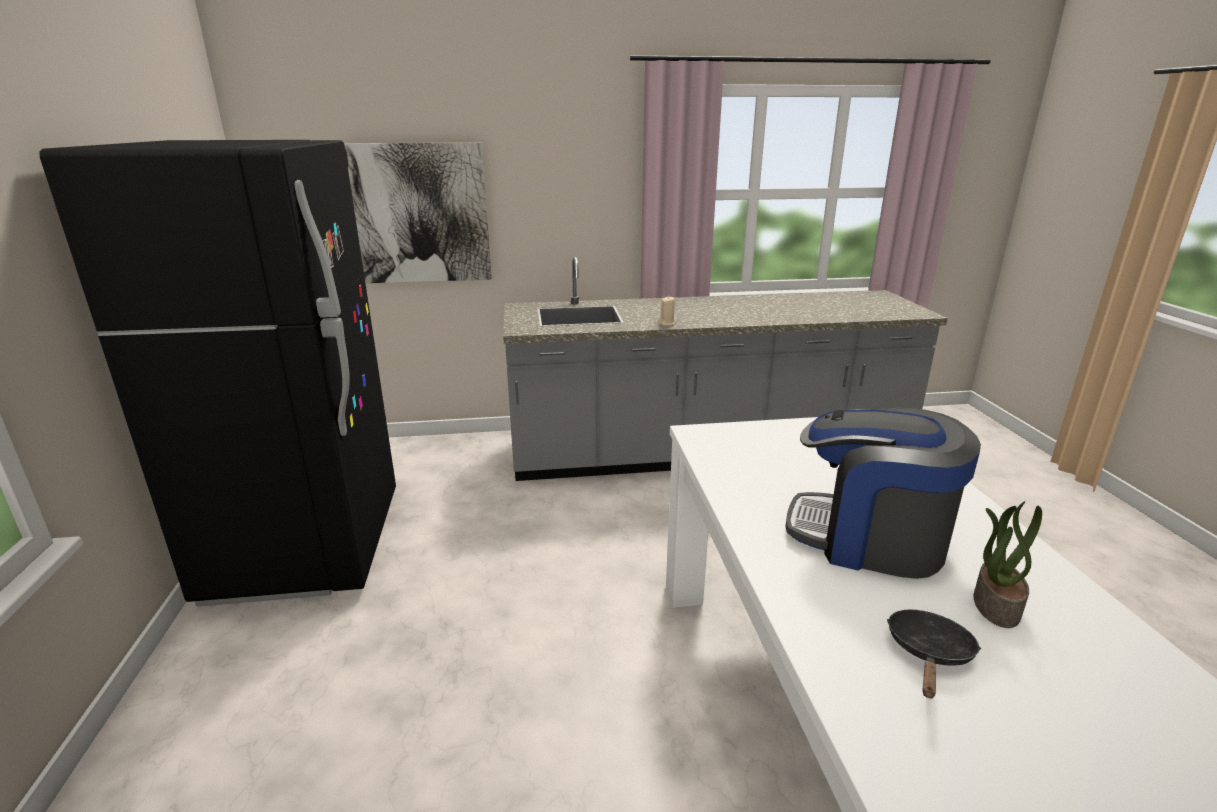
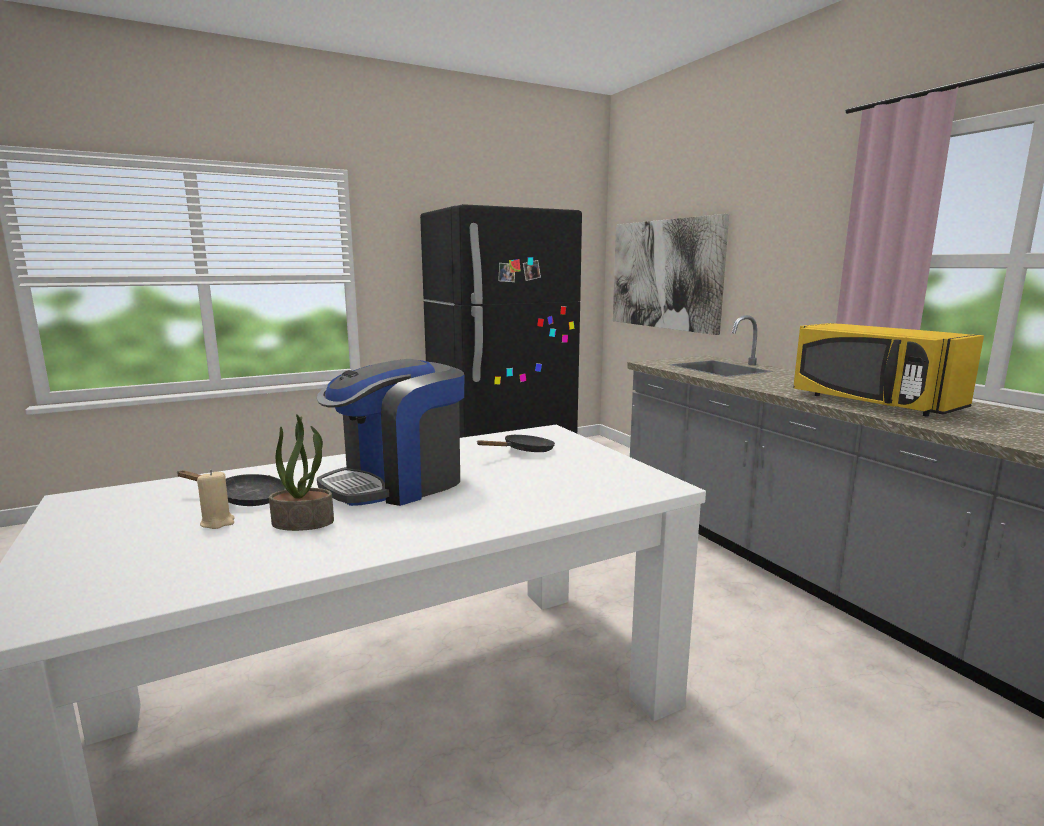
camera: 70 degrees right, 10 degrees down
(667, 323) = (754, 385): beige candle -> beige candle (218, 522)
(751, 313) = (871, 403): none -> yellow microwave
(769, 457) = (524, 451): none -> black frying pan
(868, 538) = (397, 483): coffee machine -> coffee machine turned 135 degrees counterclockwise

